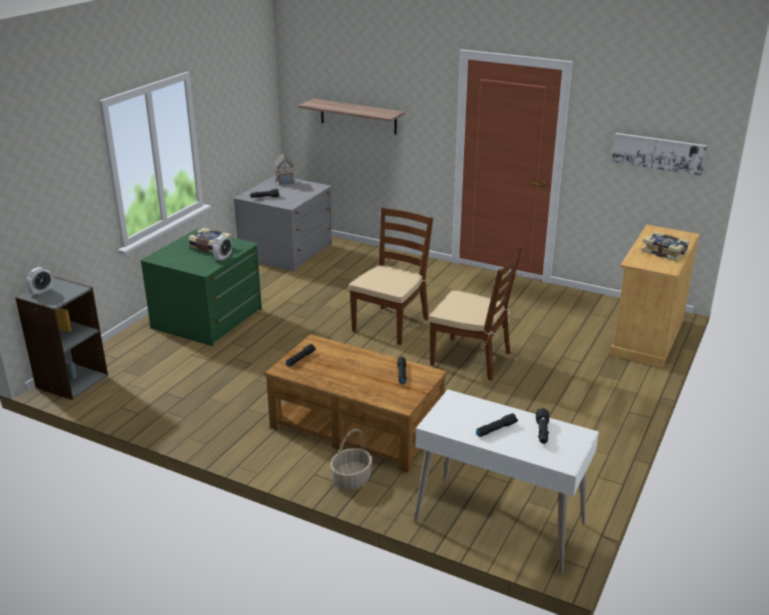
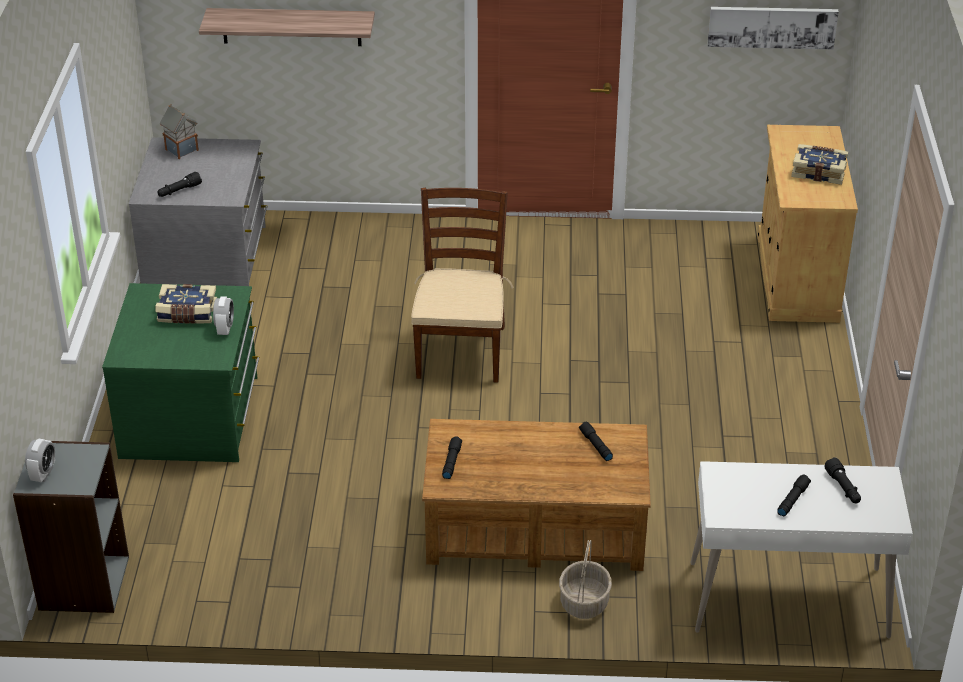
camera: 25 degrees left, 10 degrees up
(471, 358) = (605, 377): brown chair -> none

